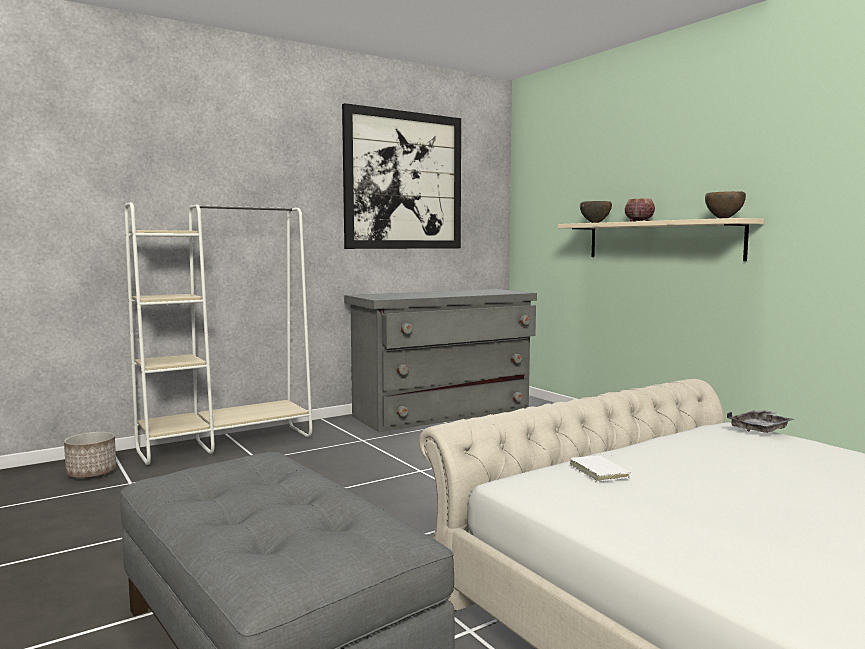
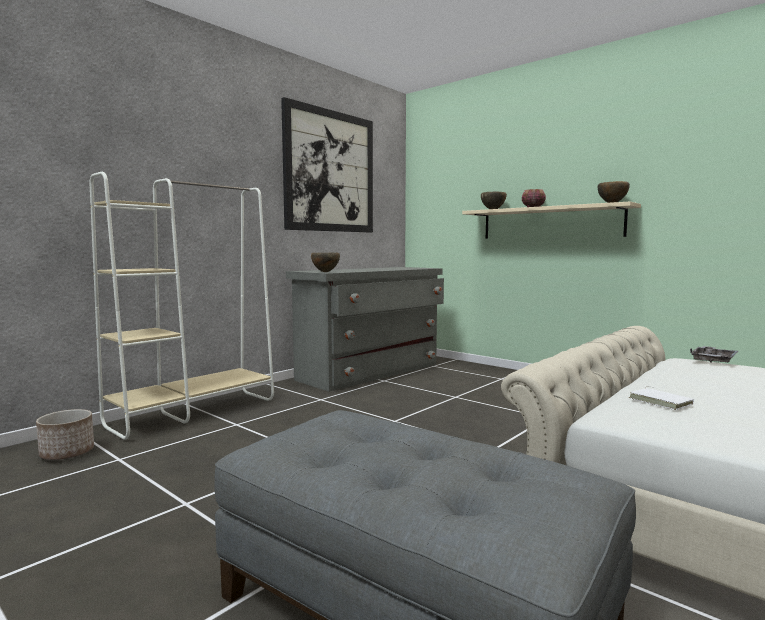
camera: 15 degrees left, 0 degrees up
(379, 298) = (325, 272): none -> brown bowl

